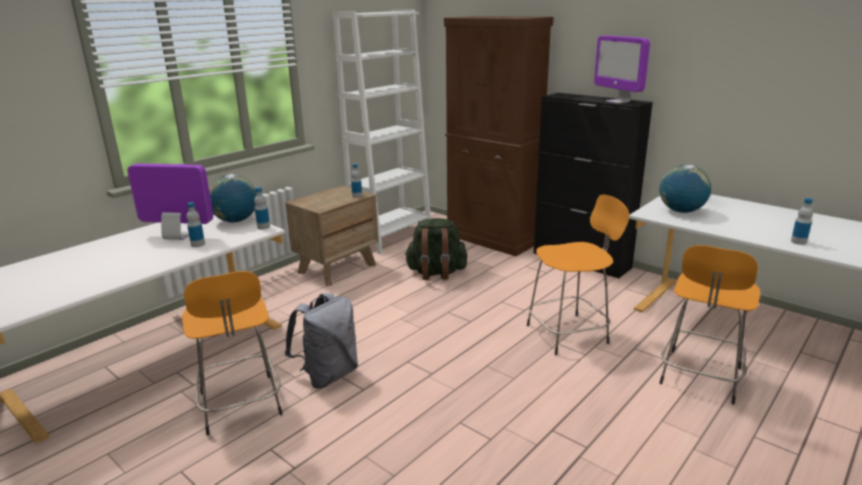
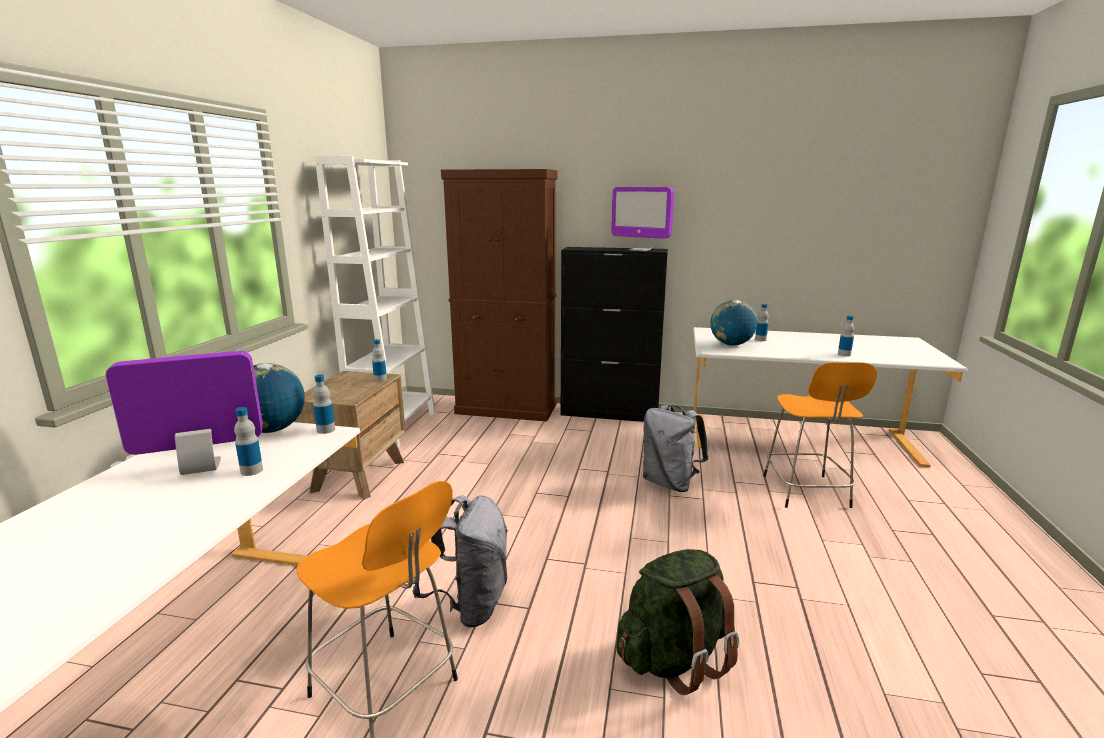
camera: 30 degrees left, 5 degrees down
(436, 273) = (483, 455): green backpack -> green backpack (674, 659)
(569, 333) = (670, 483): orange stool -> grey backpack
(725, 210) = (760, 339): none -> bottle

